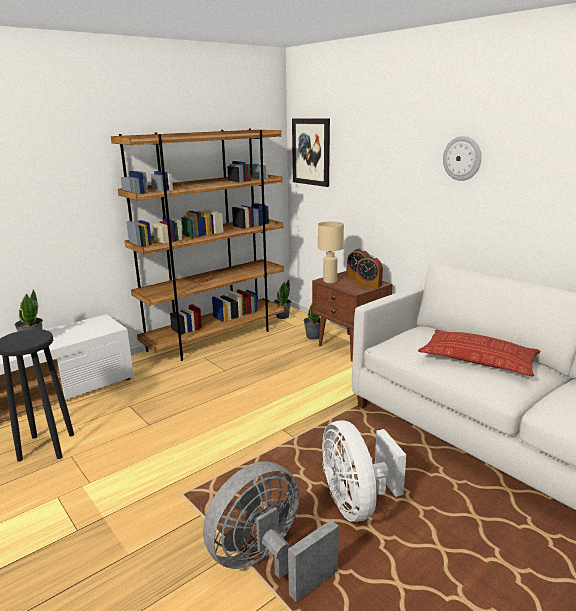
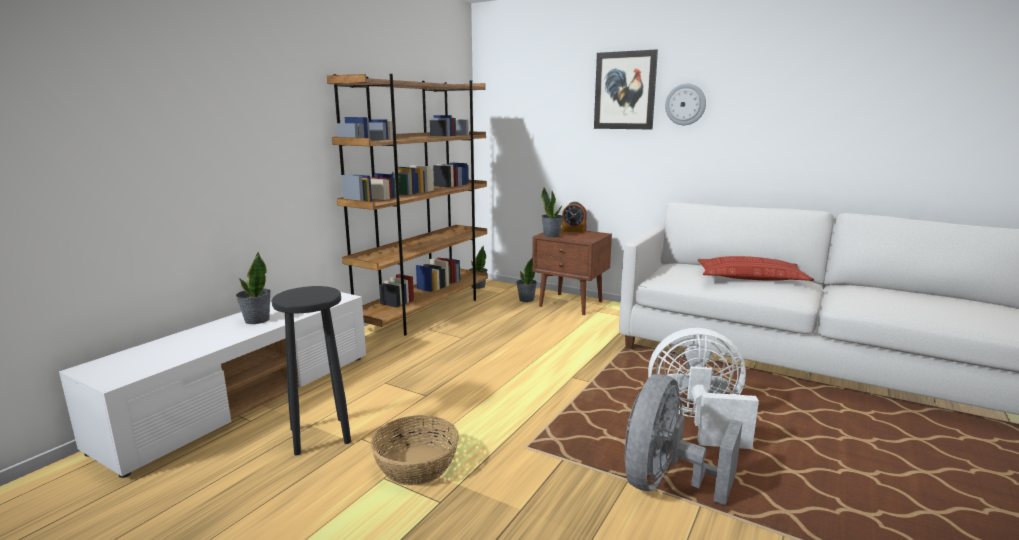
camera: 20 degrees left, 5 degrees down
(88, 490) = (416, 465): none -> basket
(311, 152) = (506, 109): picture -> picture (625, 90)
(330, 281) = (552, 235): beige table lamp -> potted plant
(356, 503) = (697, 421): white fan -> white fan turned 135 degrees clockwise
(368, 284) = (591, 235): alarm clock -> none

